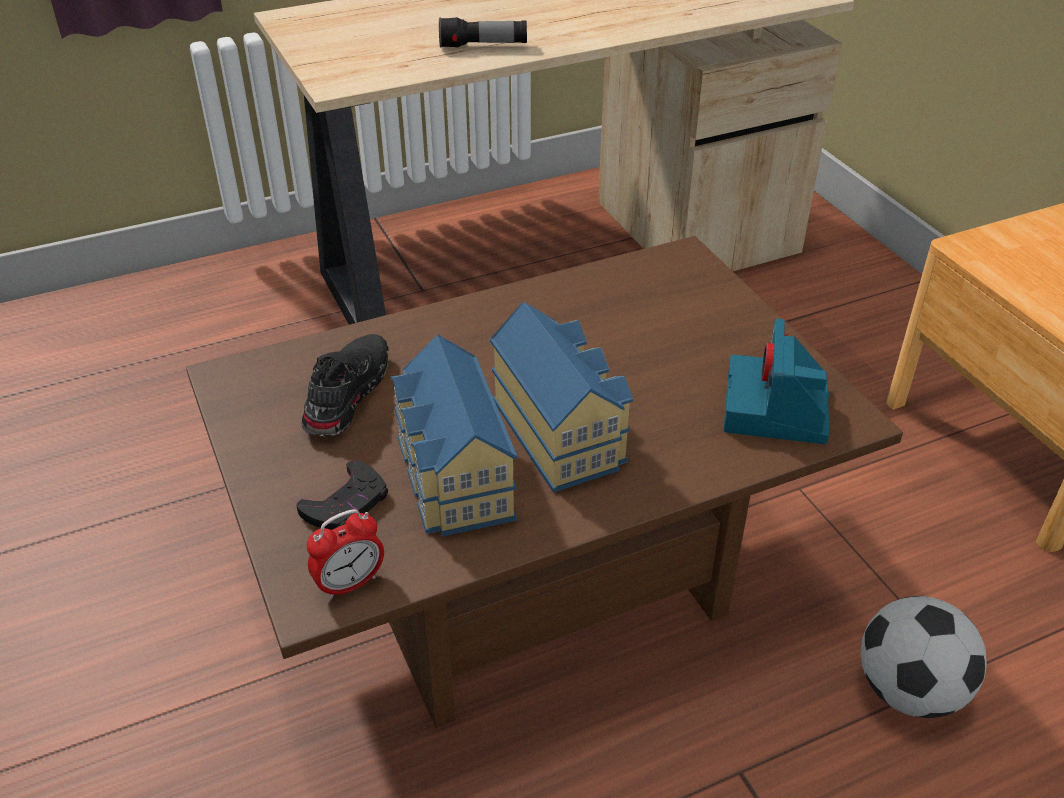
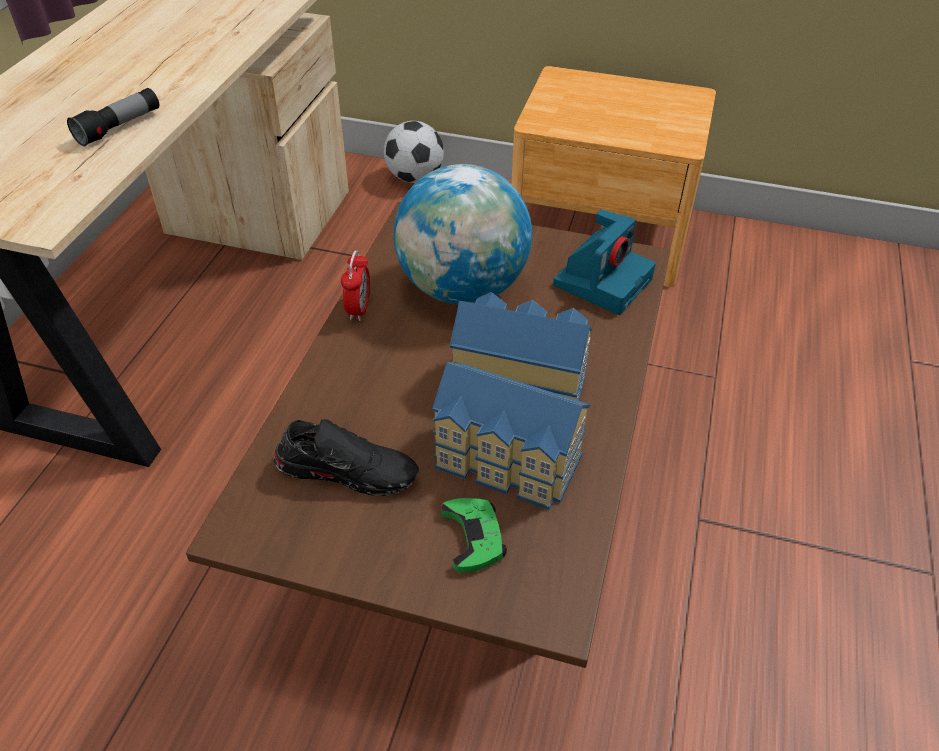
camera: 50 degrees left, 5 degrees up
(345, 394) = (348, 469): black shoe -> black shoe turned 135 degrees clockwise
(346, 504) = (473, 537): black game controller -> green game controller
(350, 583) = (559, 581): alarm clock -> alarm clock (358, 309)
(634, 333) = (462, 288): none -> globe
(776, 411) = (603, 280): camera -> camera turned 105 degrees counterclockwise
(909, 691) = (708, 407): football -> football (414, 178)

